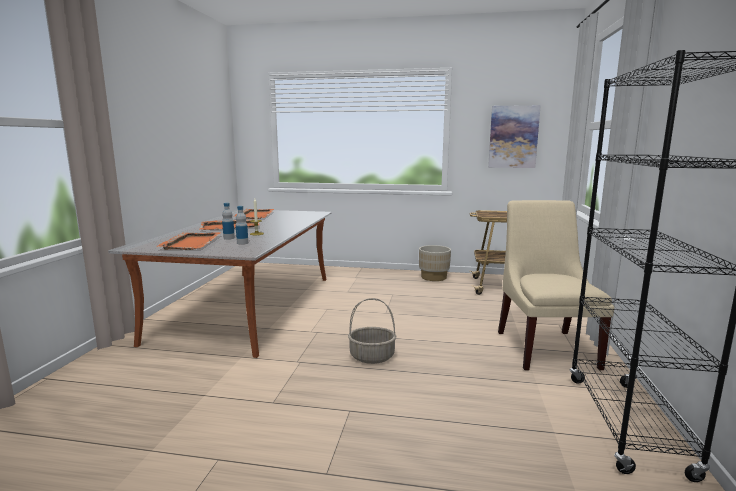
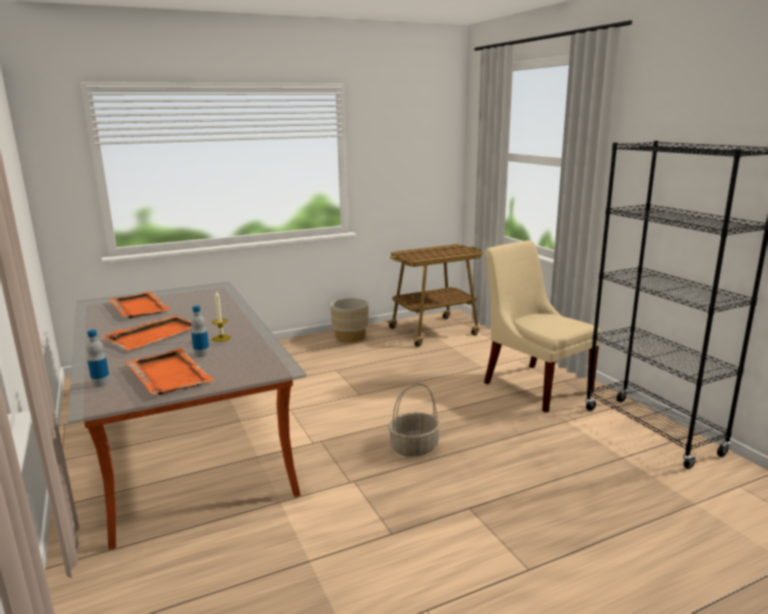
camera: 35 degrees left, 5 degrees up
(242, 243) = (239, 357): bottle -> bottle (101, 383)
(513, 137) = (411, 164): picture -> none

